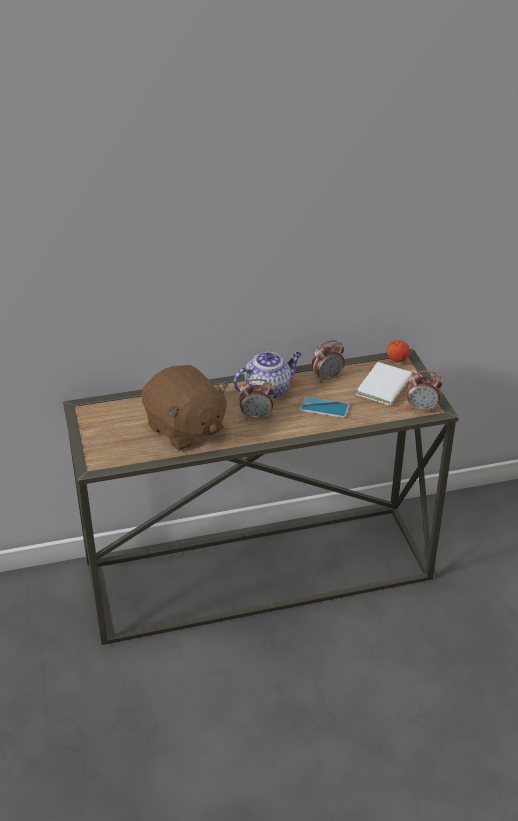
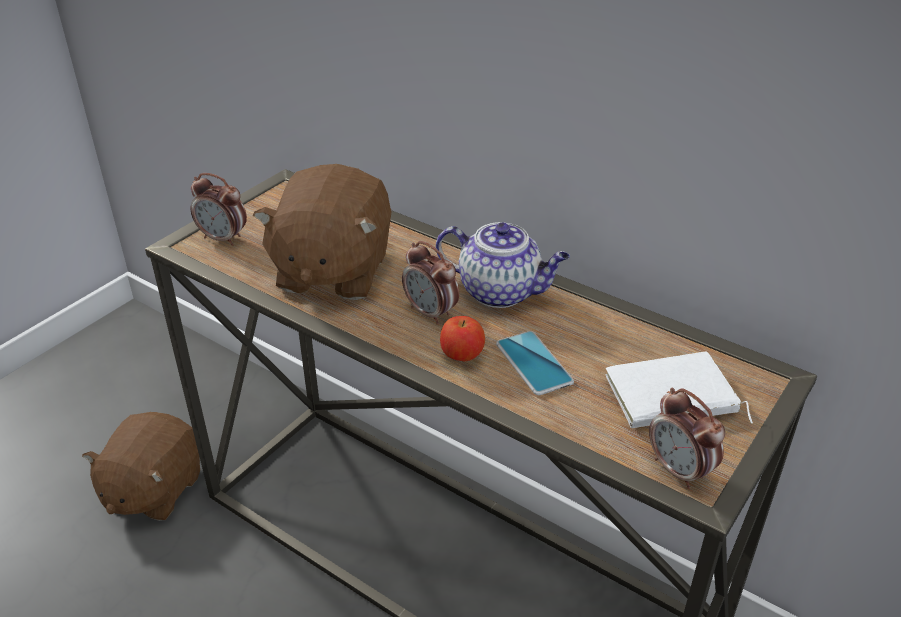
camera: 50 degrees right, 0 degrees up
(63, 668) = (153, 489): none -> brown plush toy
(327, 377) = (608, 328): alarm clock -> alarm clock (223, 238)
(397, 360) = (758, 374): apple -> apple (462, 356)

